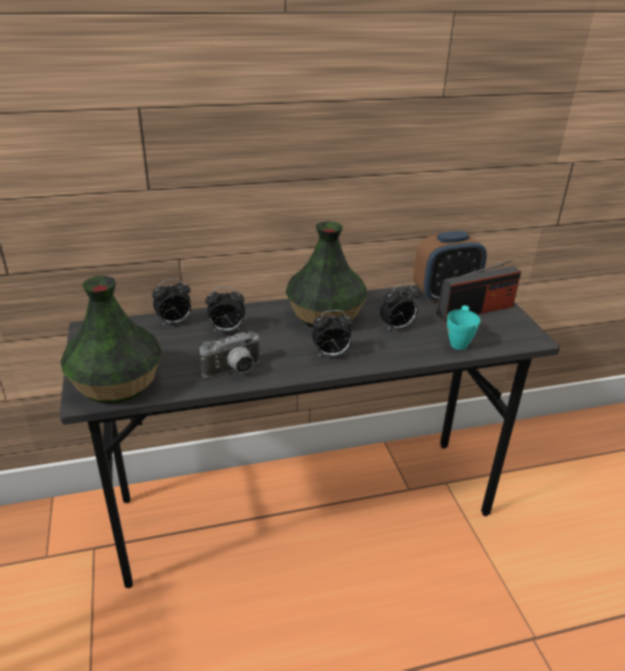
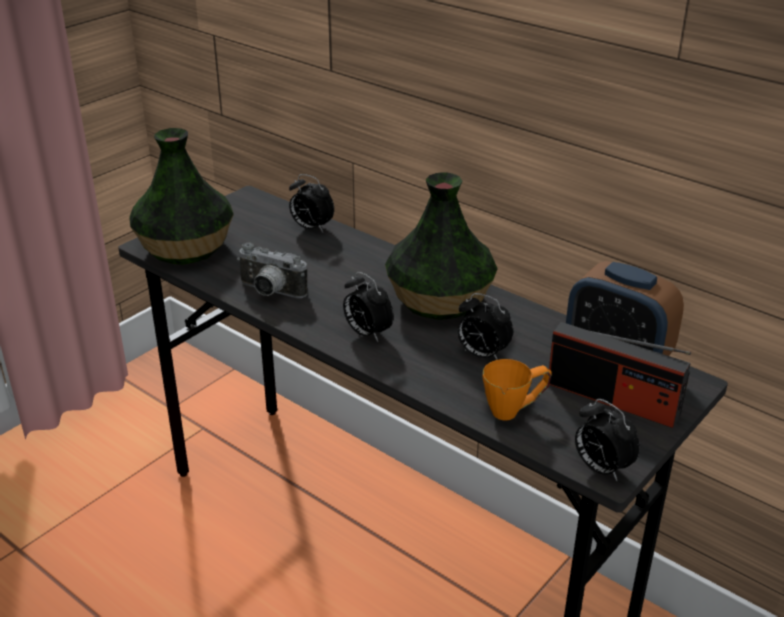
camera: 55 degrees right, 0 degrees up
(226, 330) = (333, 258): alarm clock -> alarm clock (600, 468)
(459, 341) = (514, 410): turquoise mug -> orange mug

